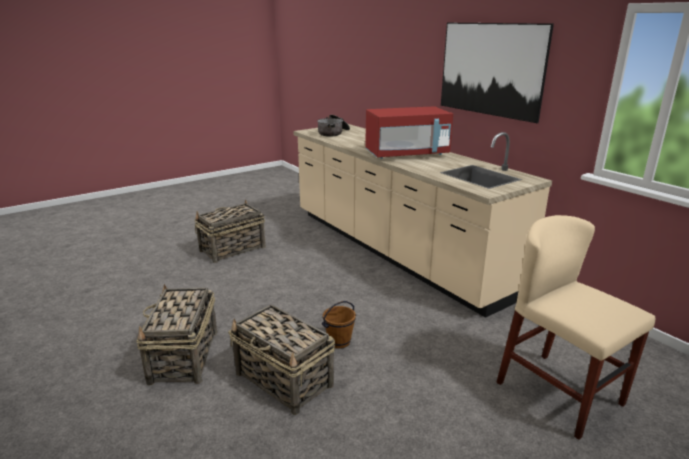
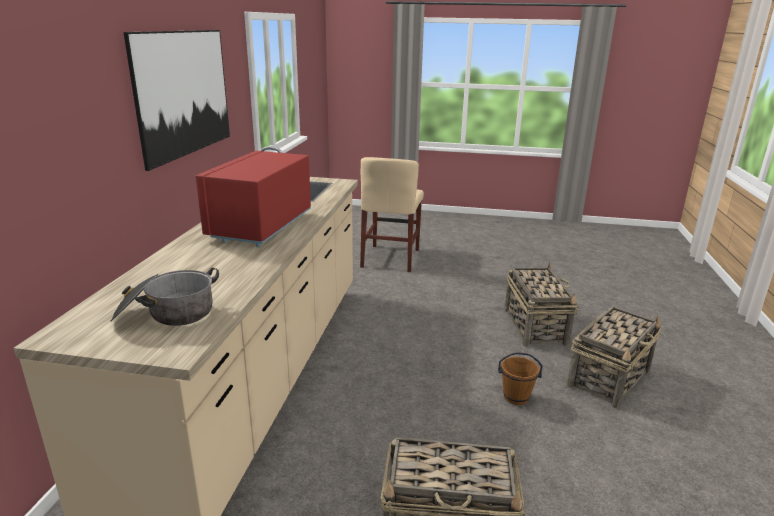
camera: 135 degrees left, 0 degrees up
(339, 342) = (467, 327): brown bucket -> brown bucket (516, 397)
(407, 154) = (260, 226): red microwave -> red microwave turned 105 degrees counterclockwise

